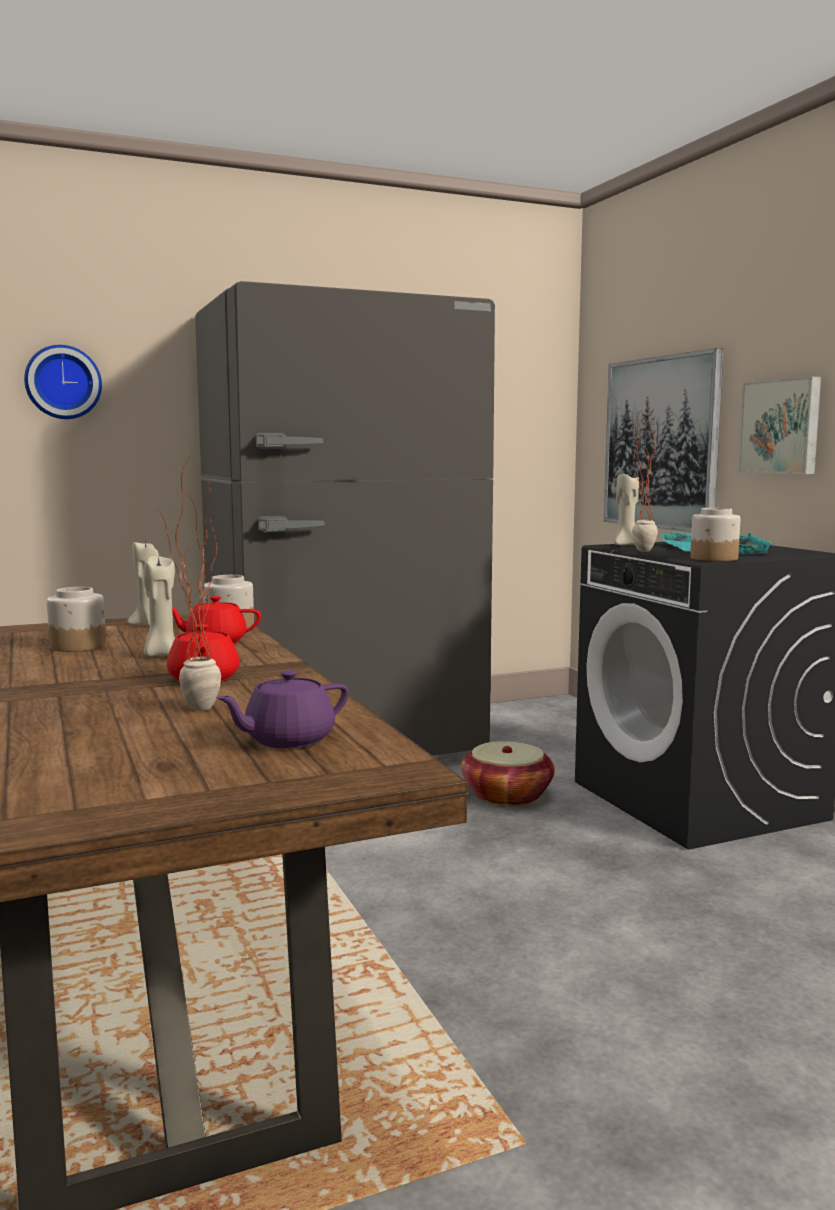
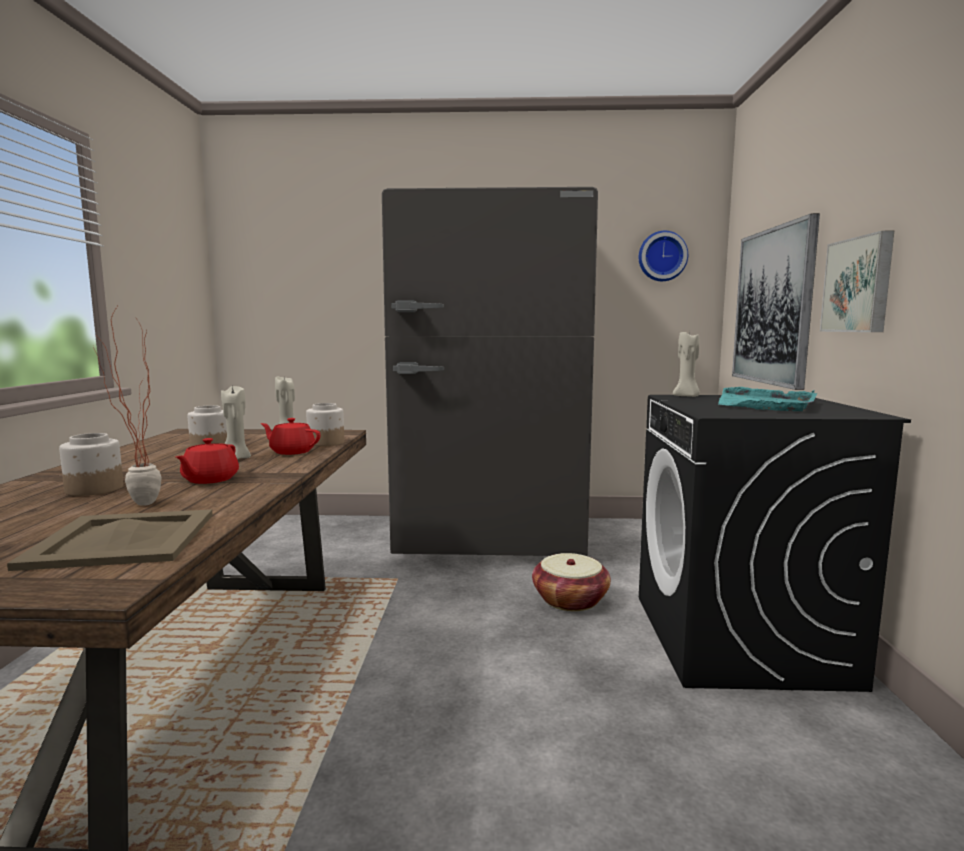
camera: 25 degrees right, 0 degrees up
(63, 382) = (321, 271): wall clock -> wall clock (662, 256)
(287, 740) = (121, 540): purple teapot -> beige tray
(644, 550) = (688, 401): potted plant -> none
(714, 558) = (731, 413): jar -> jar (94, 489)

